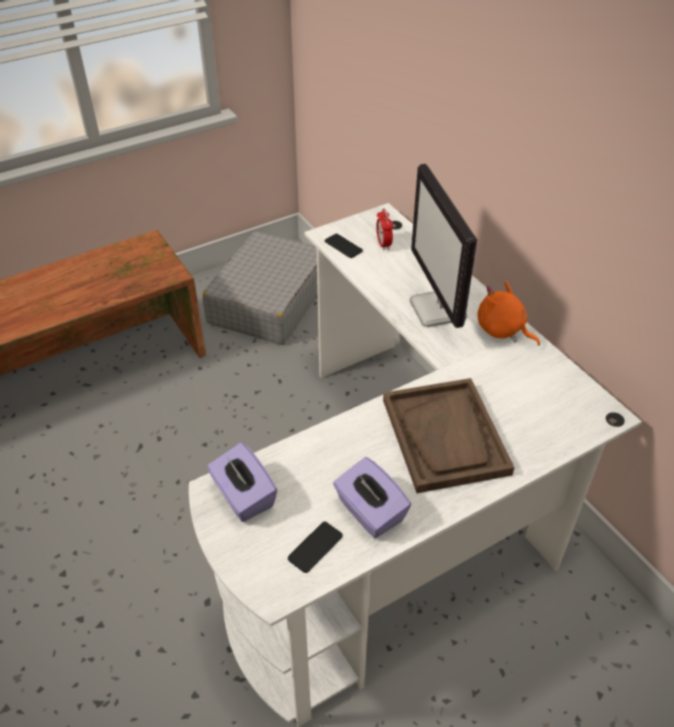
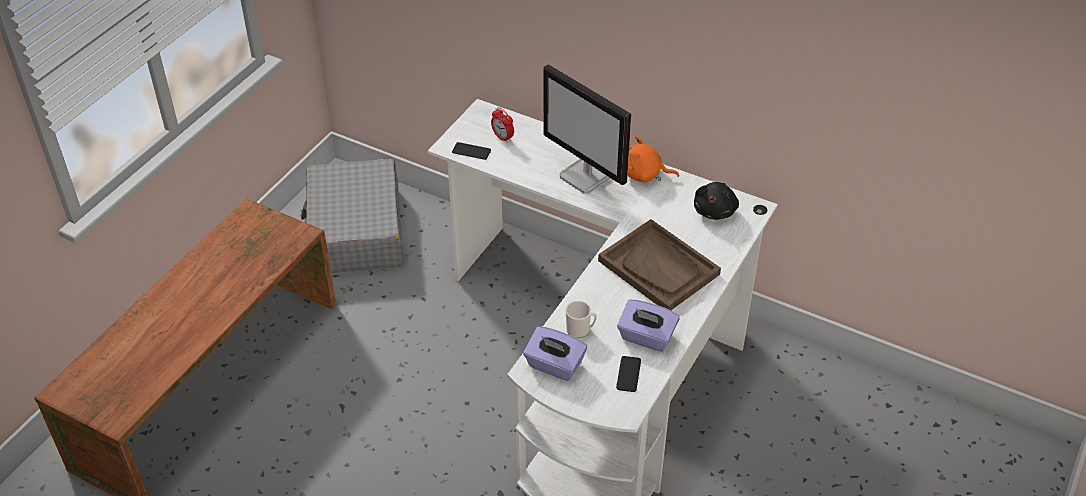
camera: 30 degrees left, 0 degrees up
(303, 469) = (580, 330): none -> mug
(558, 399) = (715, 210): none -> black plush toy

